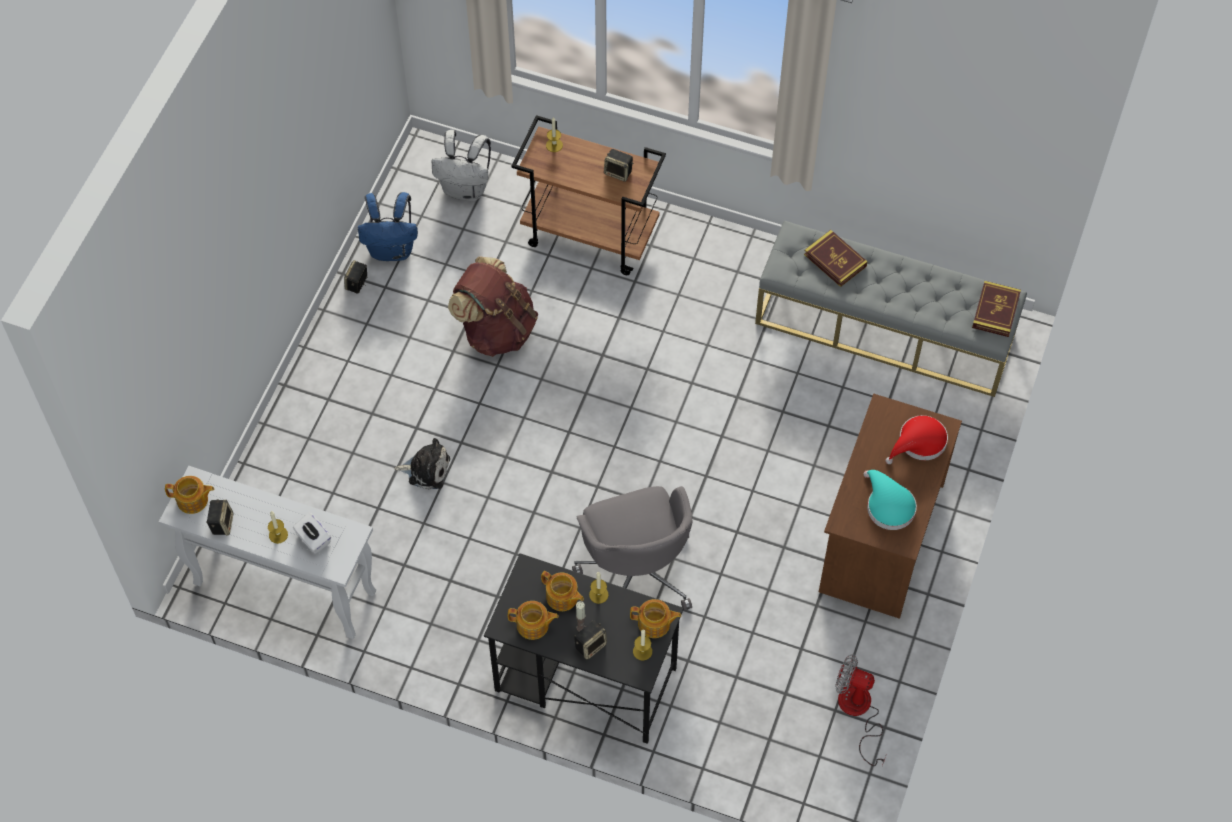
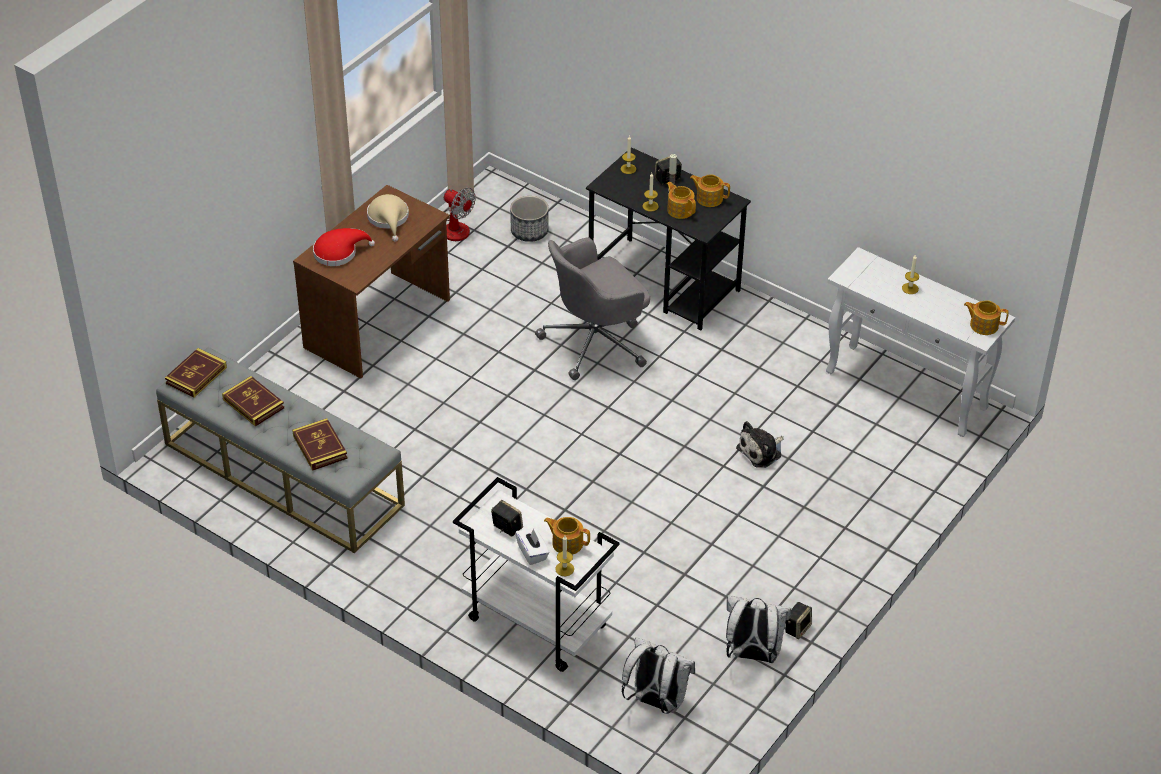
camera: 165 degrees left, 15 degrees down
(221, 523) = (959, 305): speaker -> none
(313, 539) = (880, 280): white tissue box -> white tissue box (532, 553)
(392, 250) = (752, 654): blue backpack -> white backpack
(426, 469) = (761, 451): plush toy -> plush toy turned 60 degrees counterclockwise
(496, 329) = (662, 554): brown backpack -> none
(591, 235) = (535, 623): brown cart -> white cart
(636, 571) = (596, 342): grey office chair -> grey office chair turned 120 degrees counterclockwise
(654, 624) = (612, 181): teapot -> teapot (567, 543)
(769, 725) = (529, 231): none -> planter
(888, 505) = (389, 219): turquoise hat -> beige hat
(922, 292) = (253, 404): none -> book

